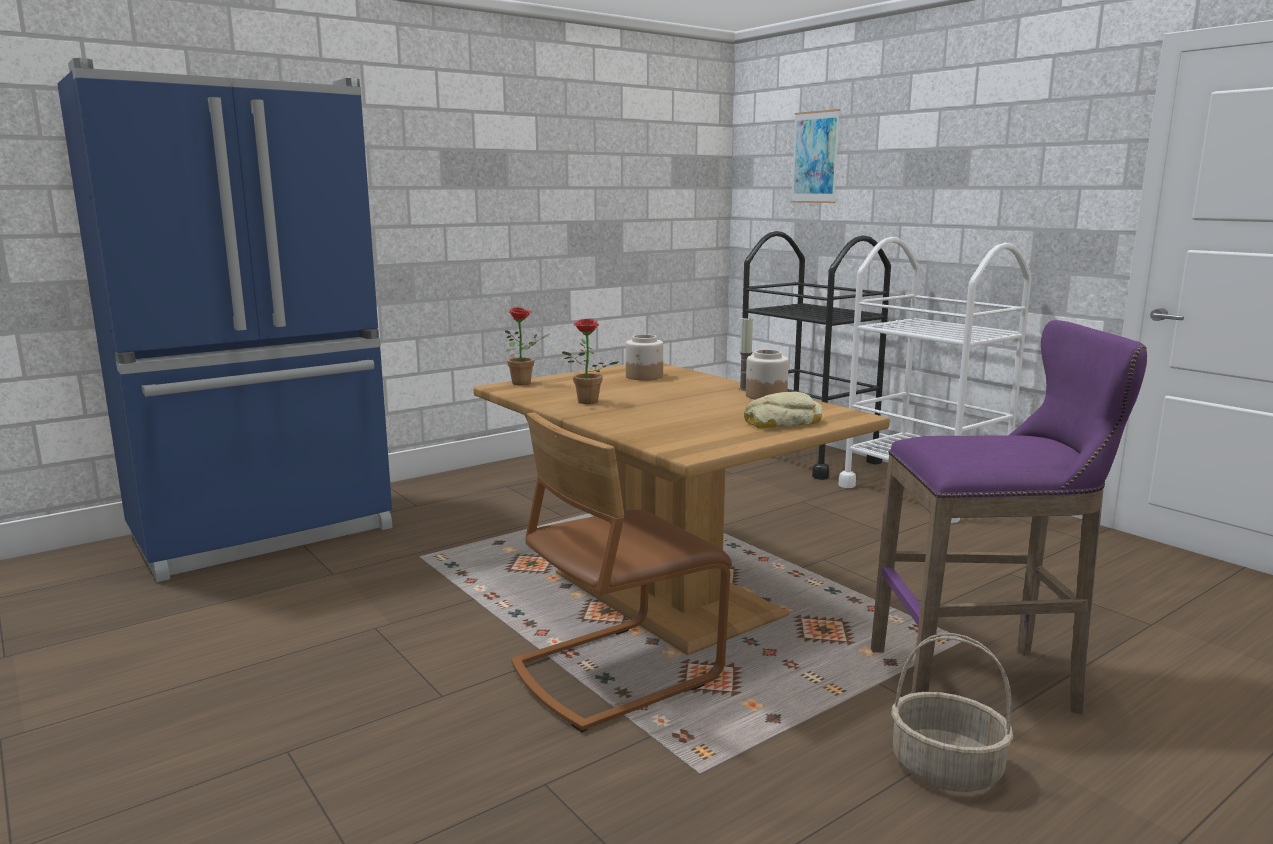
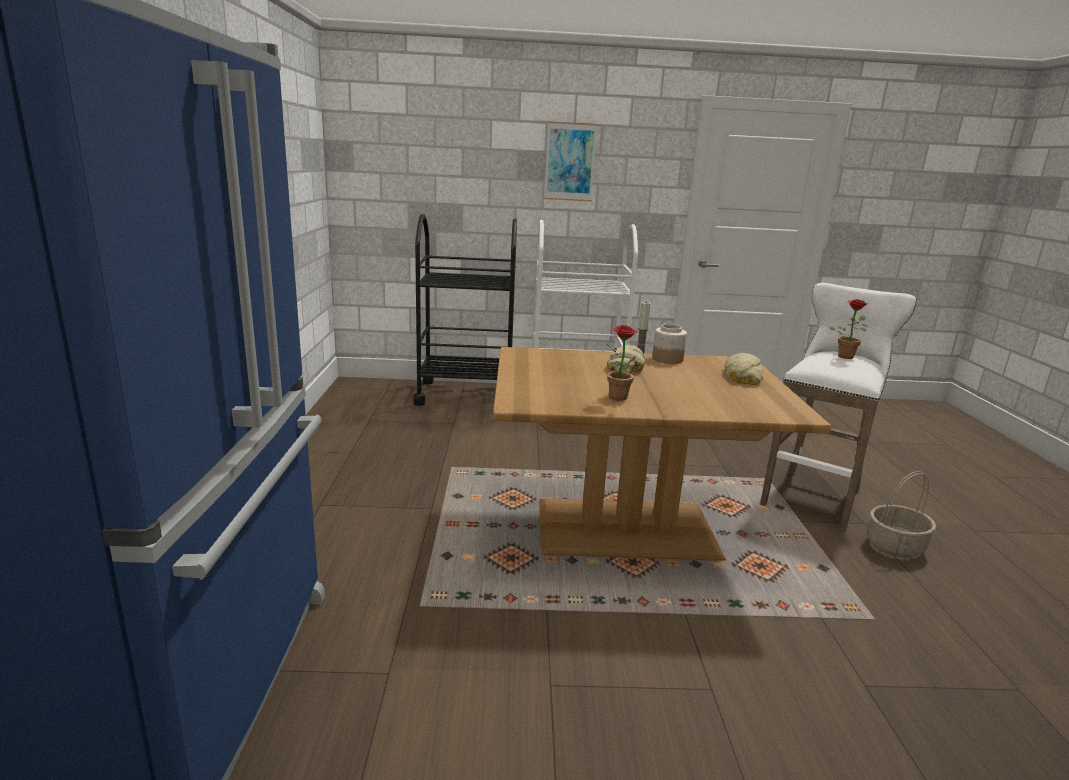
camera: 55 degrees left, 5 degrees up
(525, 383) = (517, 395): potted plant -> potted plant (845, 356)
(614, 671) = (727, 596): brown chair -> none
(644, 377) = (558, 363): jar -> none
(696, 390) = (626, 366): none -> bread
(815, 157) = (429, 149): picture -> picture (570, 162)
(982, 681) = (813, 496): purple stool -> white stool

